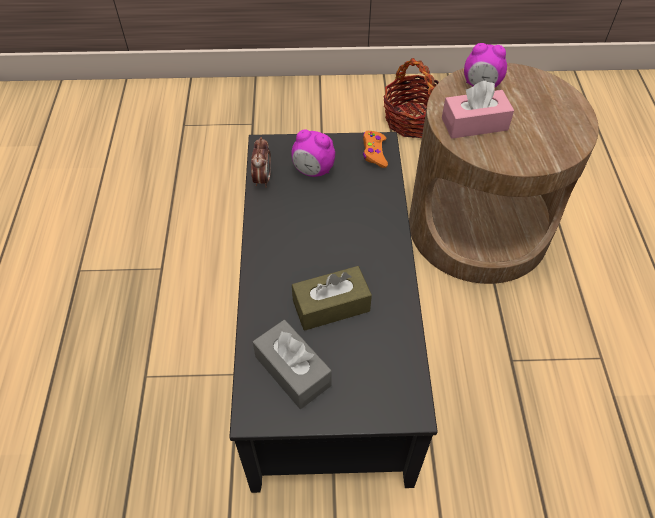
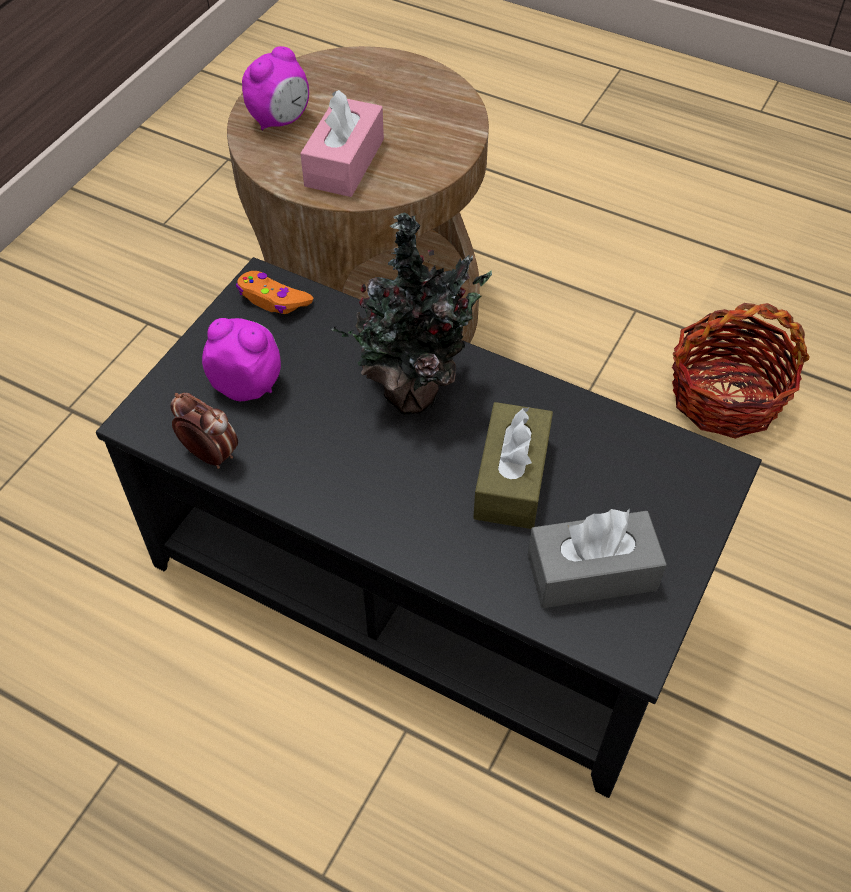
camera: 60 degrees left, 0 degrees up
(313, 171) = (247, 384): alarm clock -> alarm clock turned 120 degrees counterclockwise
(360, 236) = (414, 390): none -> potted plant
(413, 120) = (122, 274): basket -> basket (725, 397)

